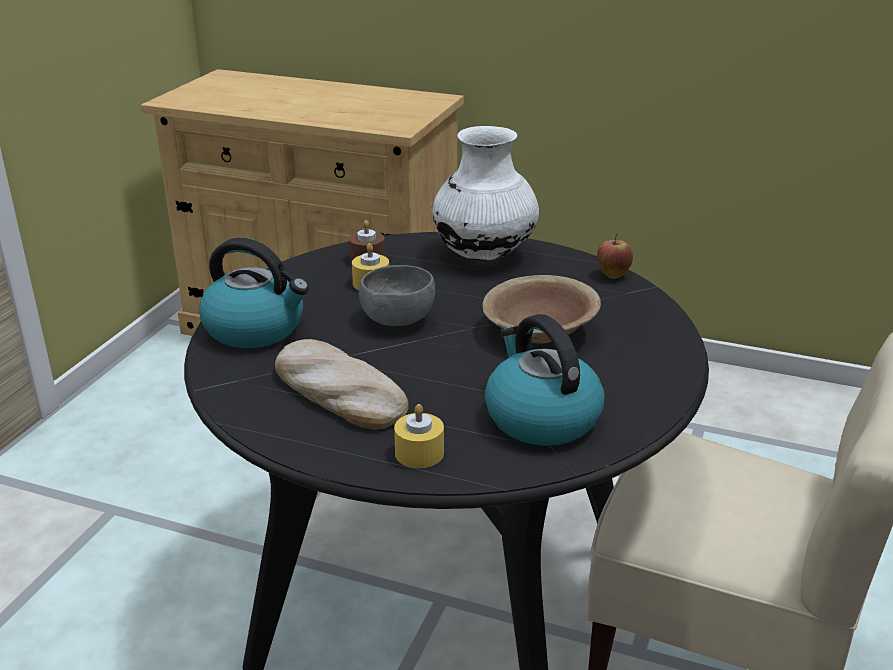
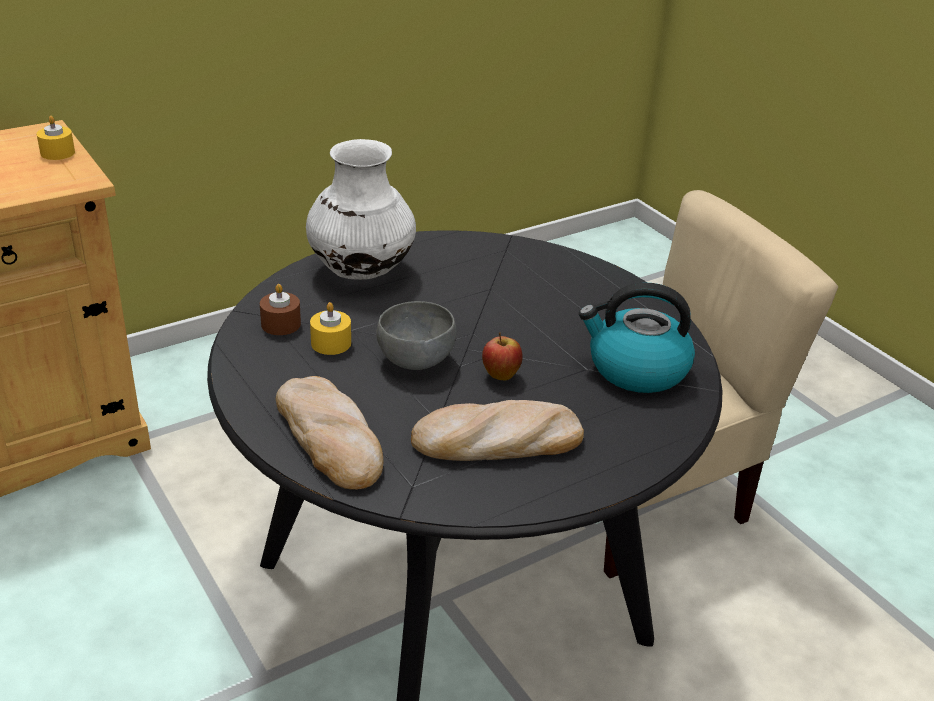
camera: 55 degrees left, 5 degrees up
(256, 329) = (330, 437): kettle -> bread
(419, 453) = (629, 442): yellow candle -> yellow candle (57, 153)
(539, 332) = (518, 311): brown bowl -> none
(612, 275) = (473, 241): apple -> apple (500, 376)

